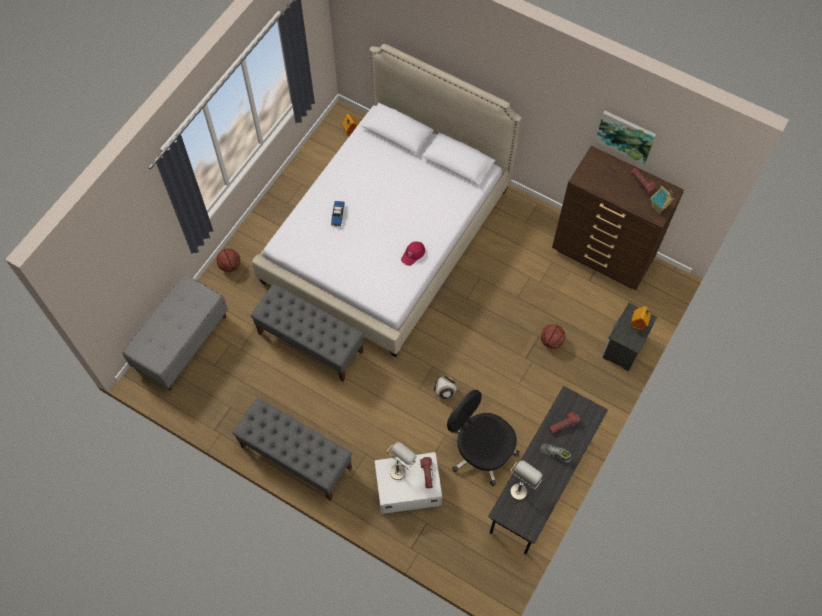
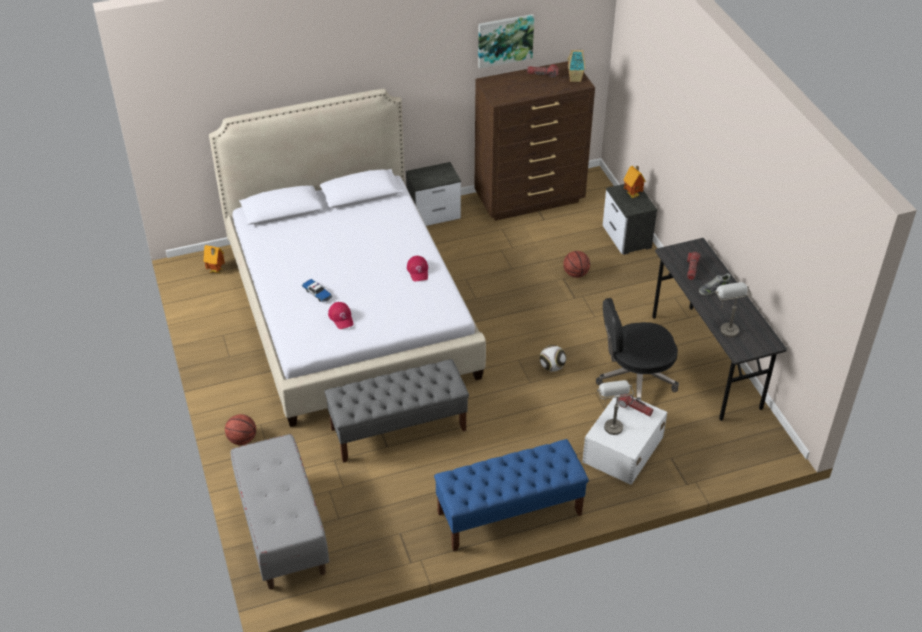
camera: 50 degrees left, 20 degrees down
(296, 457) = (509, 514): grey bench -> blue bench
(328, 245) = (341, 317): none -> red cap
(526, 210) = (434, 214): none -> nightstand

